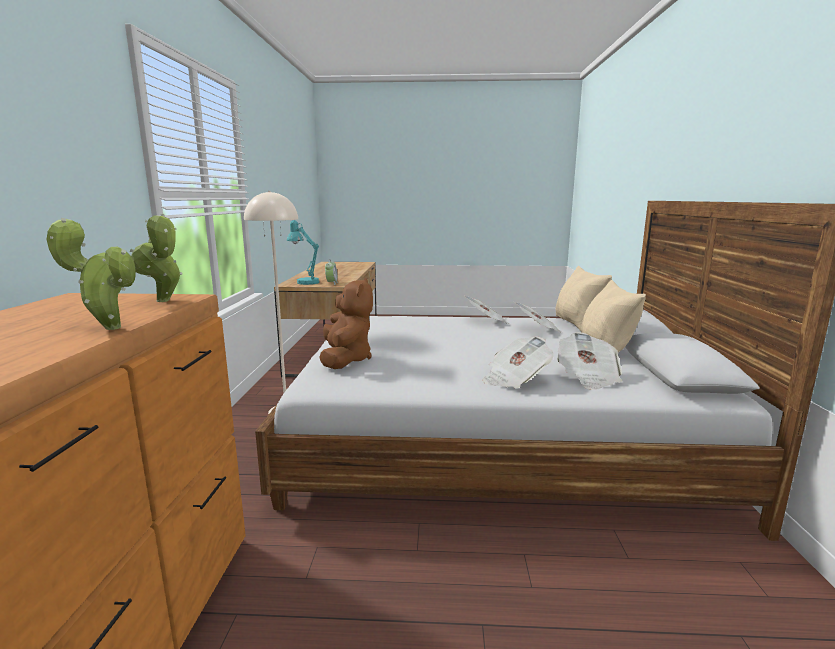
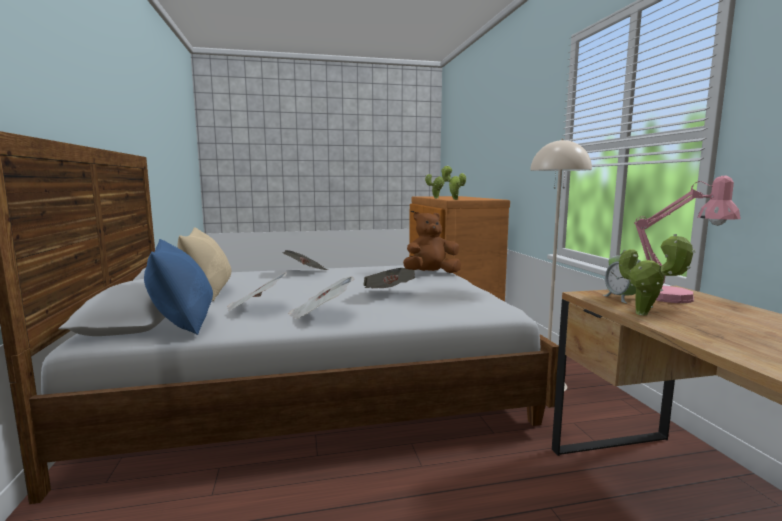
camera: 165 degrees right, 5 degrees down
(305, 282) = (679, 298): turquoise table lamp -> pink table lamp
(346, 279) = (646, 314): none -> potted plant
(346, 359) = (431, 273): brown plush toy -> brown plush toy turned 90 degrees clockwise
(577, 323) = (183, 323): beige pillow -> blue pillow
(587, 377) = (254, 275): newspaper -> newspaper (388, 294)

